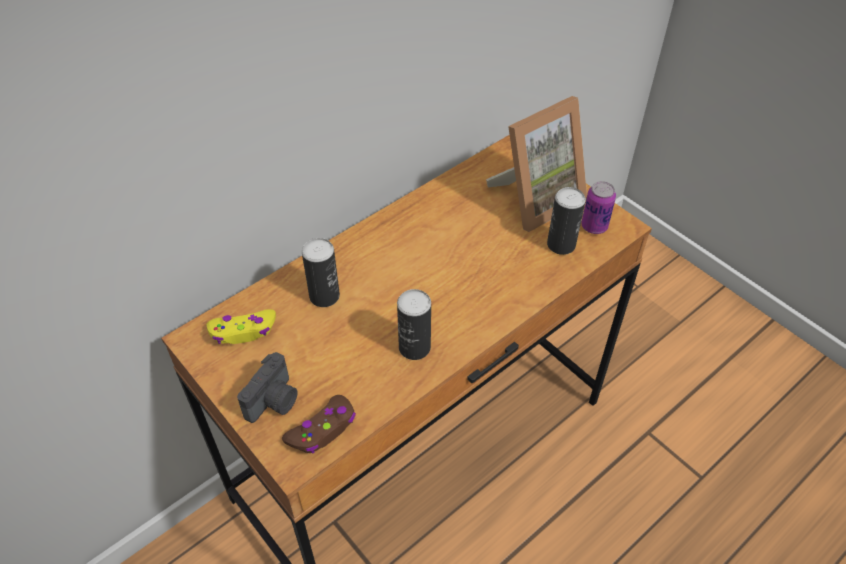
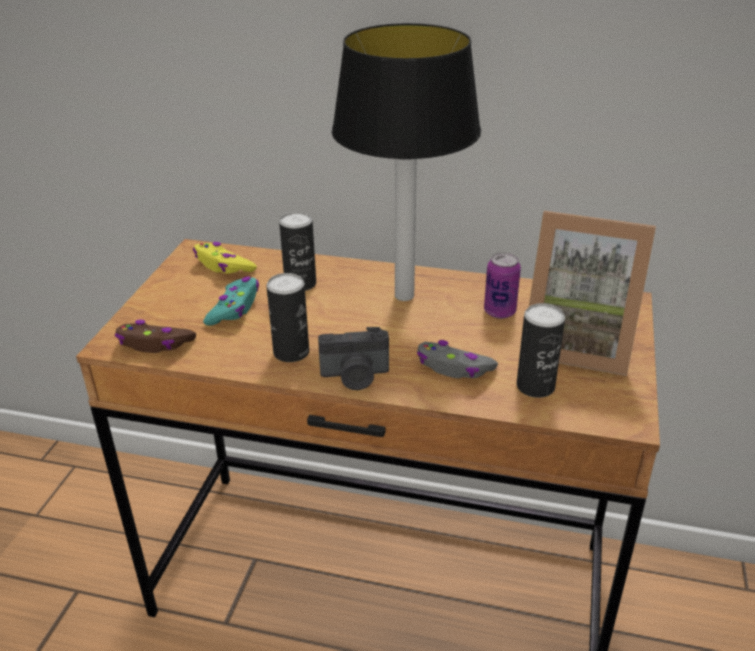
camera: 55 degrees right, 15 degrees down
(274, 401) = (165, 309): camera -> camera (355, 377)
(319, 354) = (234, 308): none -> turquoise game controller
(400, 246) = (404, 294): none -> table lamp
(510, 270) = (454, 368): none -> grey game controller
(594, 226) = (596, 399): can -> can (499, 312)

